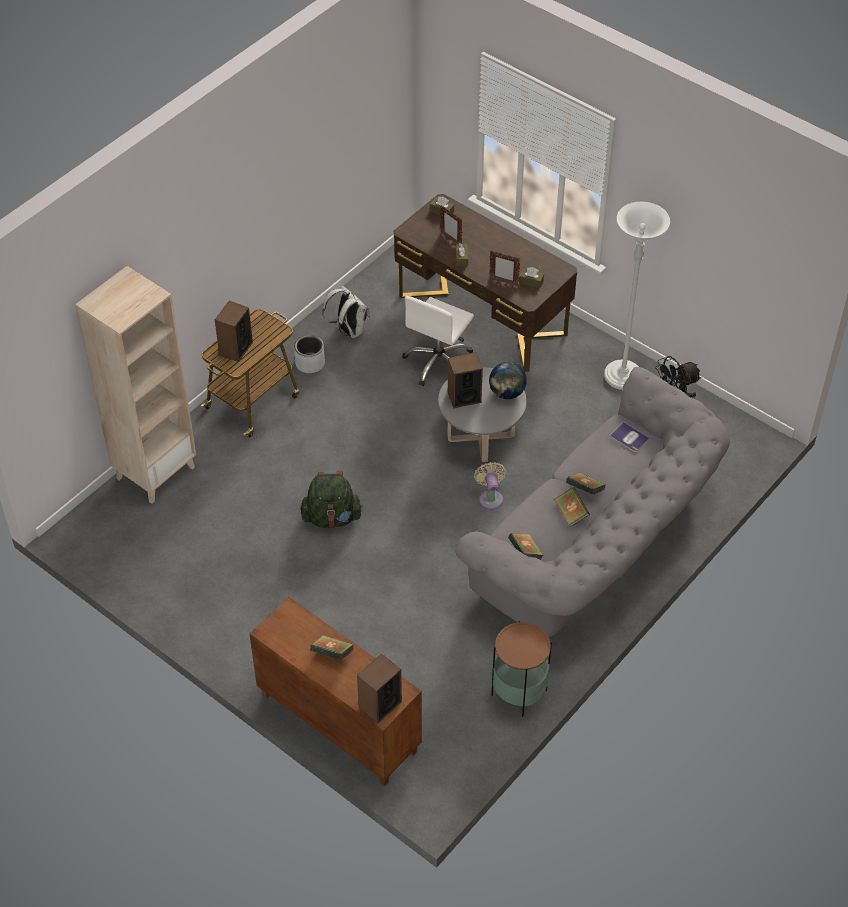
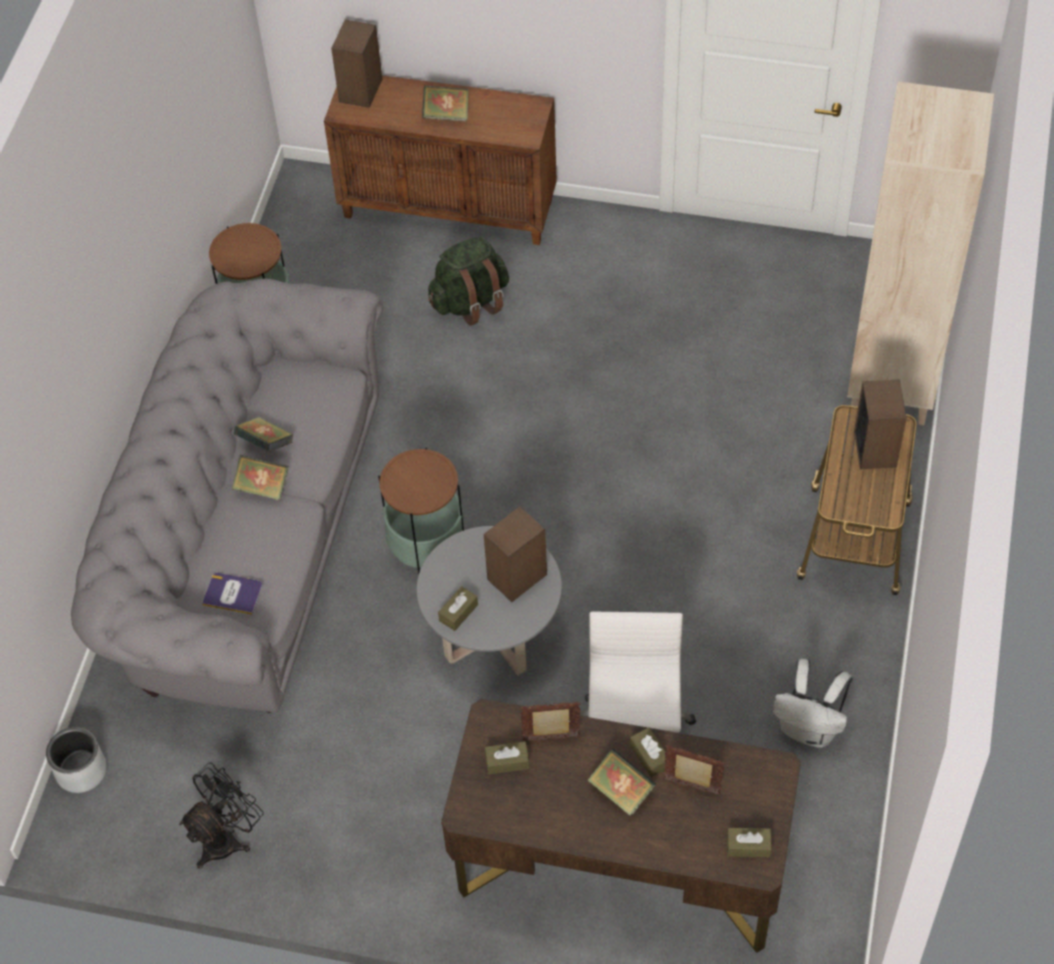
camera: 155 degrees right, 5 degrees up
(310, 363) = (822, 642): grey planter -> grey planter (81, 770)
(332, 517) = (620, 427): green backpack -> green backpack (470, 302)
(490, 497) = (427, 549): beige fan -> side table
(507, 393) = (458, 612): globe -> brown tissue box
(525, 553) = (300, 367): book -> book (621, 791)
(623, 376) = (329, 849): white floor lamp -> none

